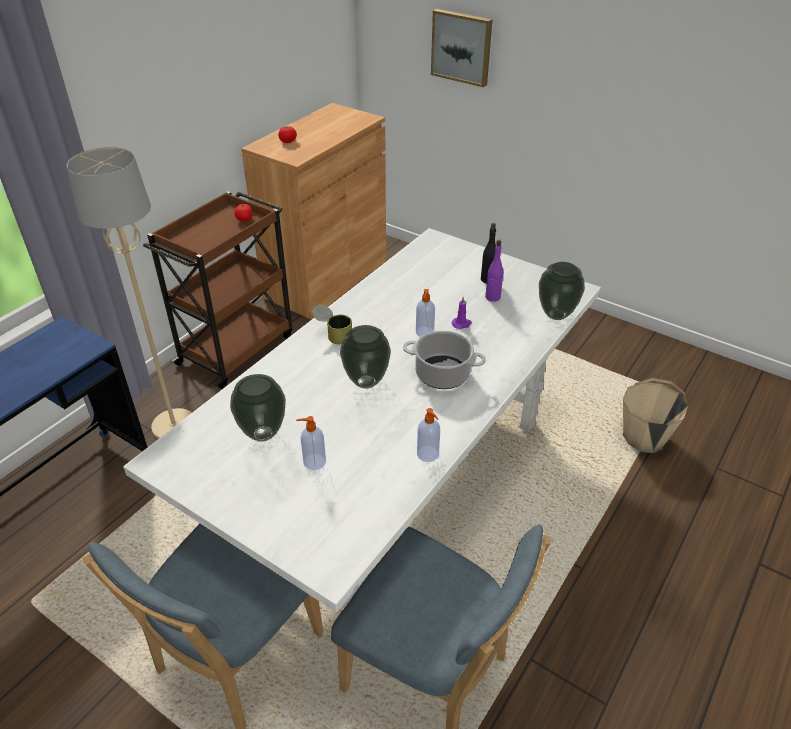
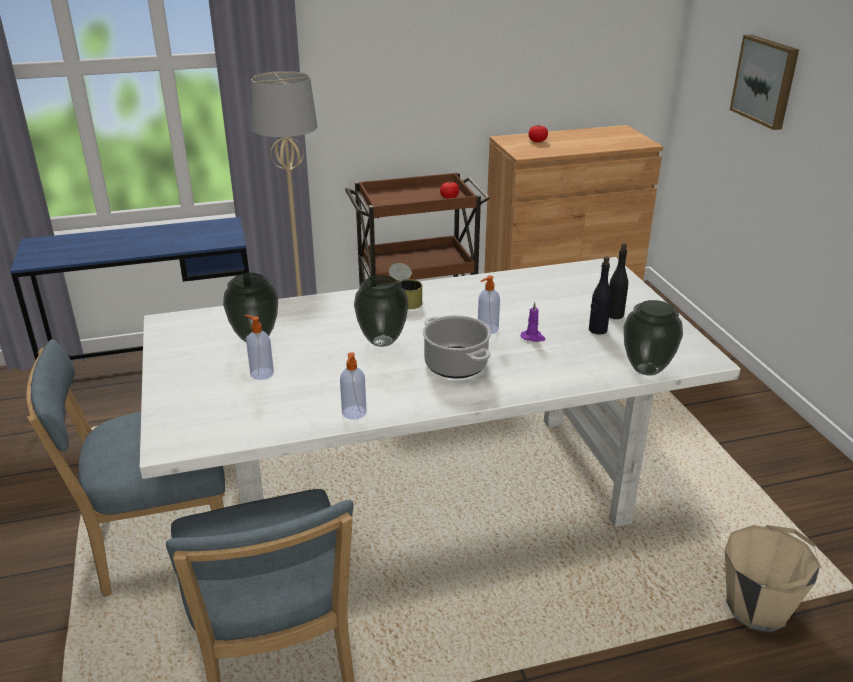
camera: 40 degrees right, 10 degrees down
(492, 297) = (597, 330): purple bottle -> black bottle

